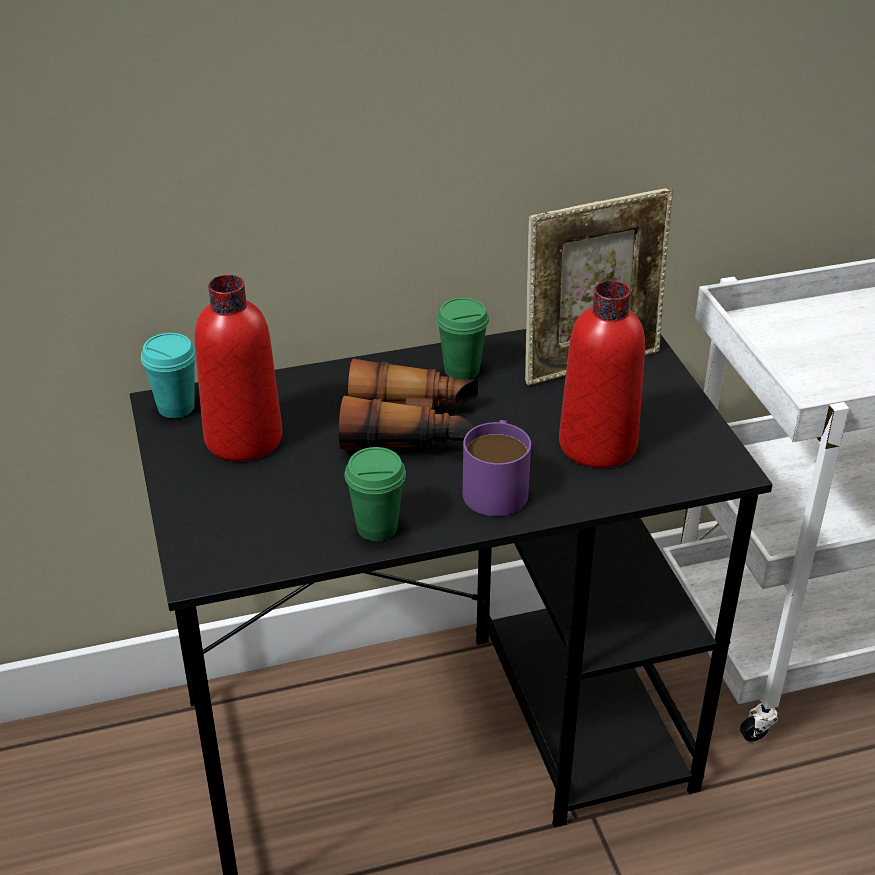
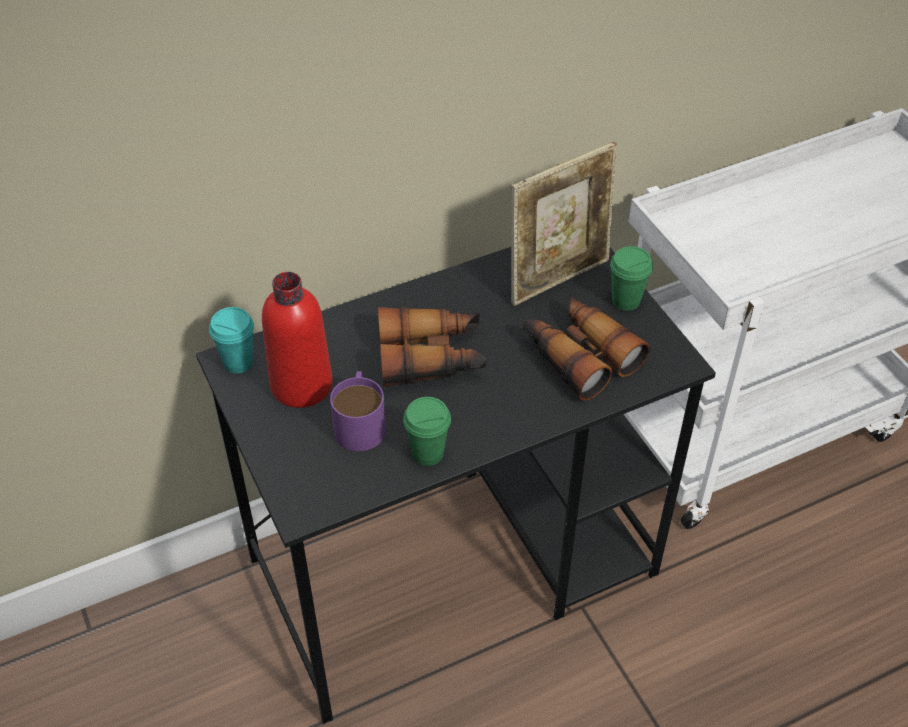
camera: 10 degrees left, 10 degrees up
(462, 370) = (458, 297): green cup -> green cup (626, 301)
(497, 485) = (510, 402): purple mug -> purple mug (360, 421)
(597, 445) = (579, 354): red bottle -> binoculars

